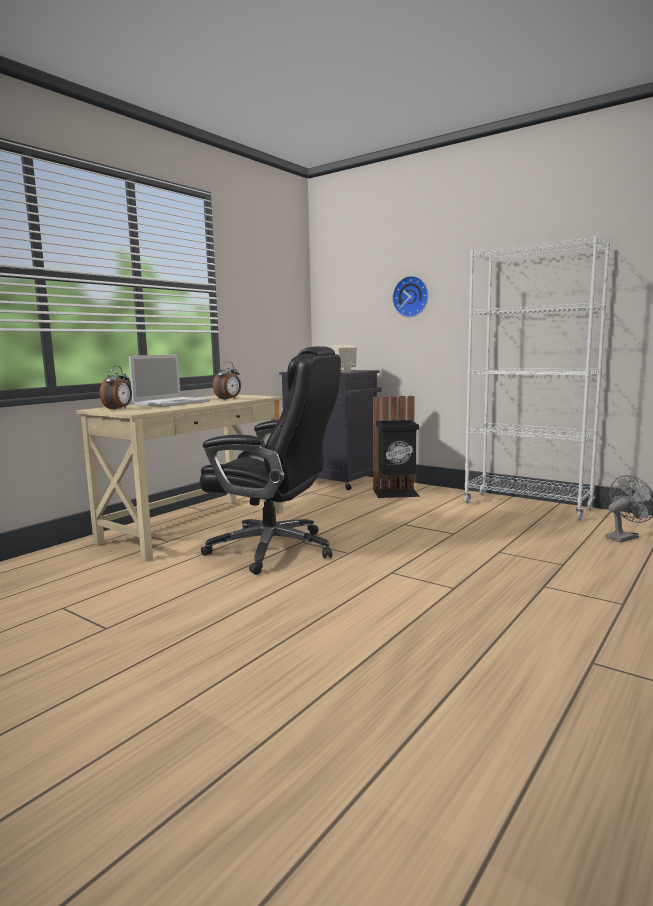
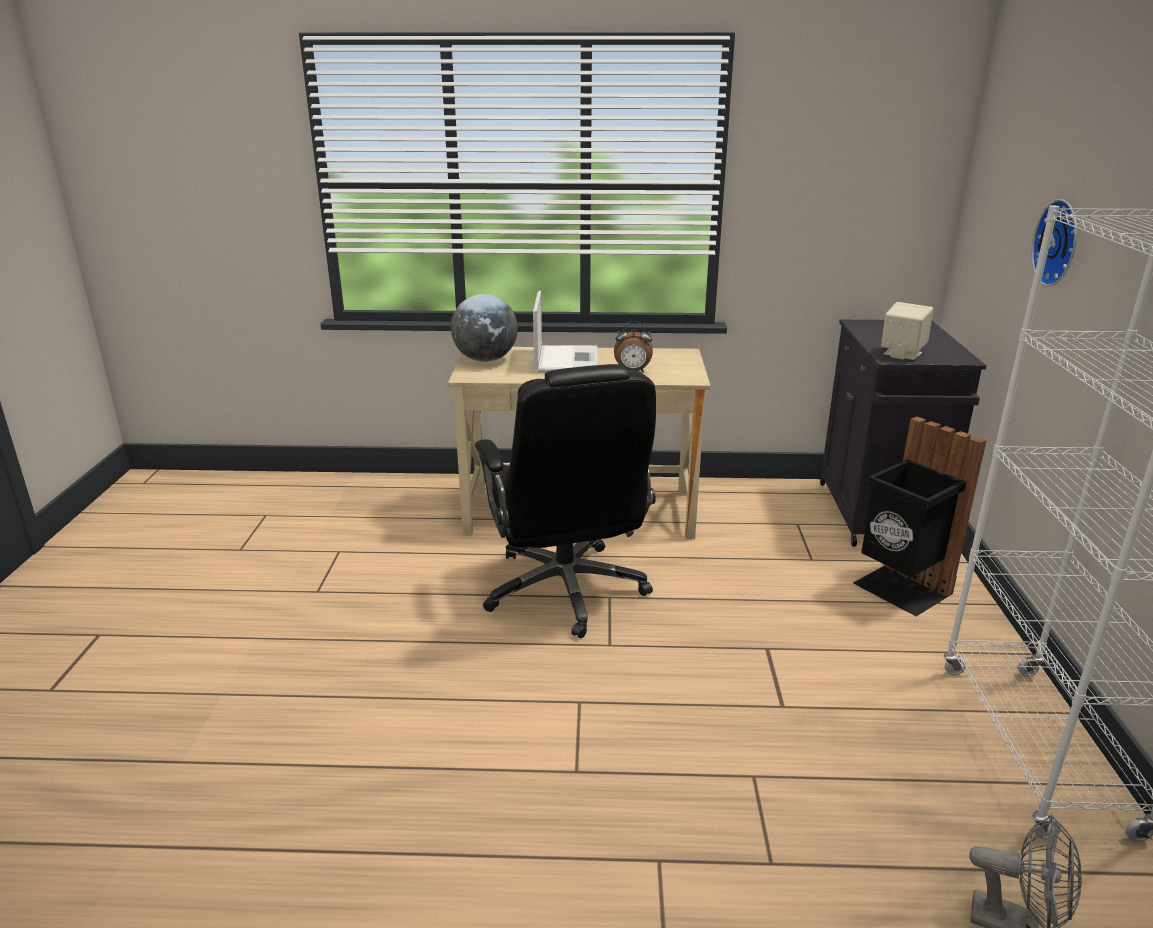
camera: 55 degrees right, 15 degrees up
(119, 409) = (486, 359): alarm clock -> globe
(172, 403) = (566, 359): laptop -> laptop turned 90 degrees counterclockwise

